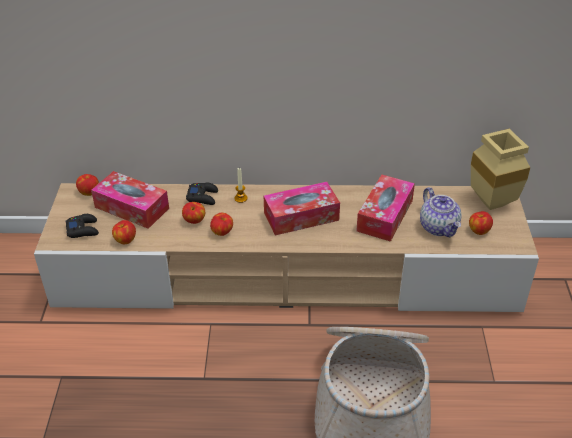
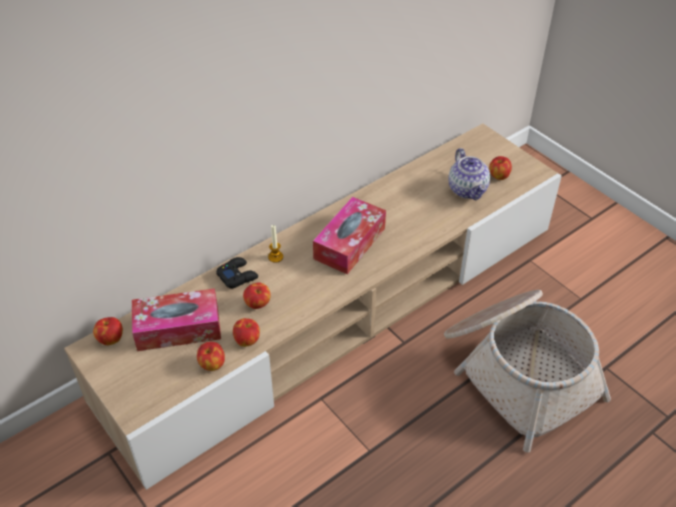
camera: 40 degrees left, 5 degrees up
(83, 229) = (153, 381): black game controller -> none
(222, 232) = (297, 299): apple -> apple (247, 340)
(385, 215) = (416, 203): tissue box -> none
(439, 227) = (468, 190): teapot -> teapot turned 45 degrees clockwise
(494, 204) = (485, 147): beige vase -> none

